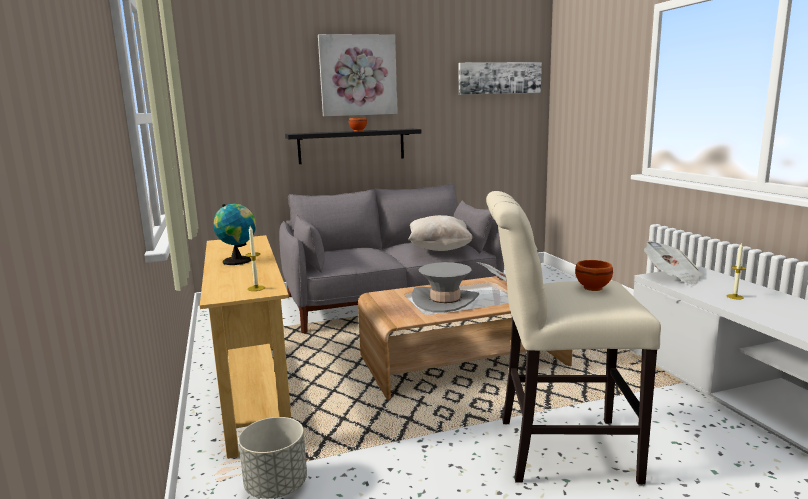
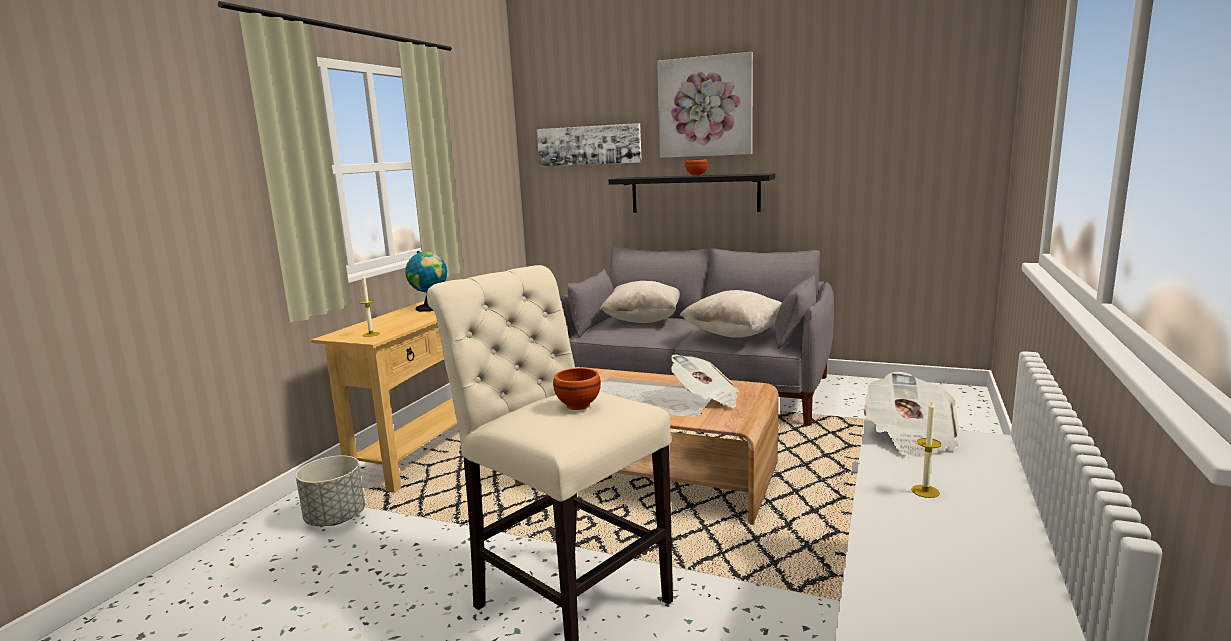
camera: 40 degrees right, 0 degrees up
(351, 252) = (643, 320): none -> beige pillow
(445, 301) = (620, 394): grey hat -> none
(499, 78) = (916, 99): picture -> picture (589, 145)

